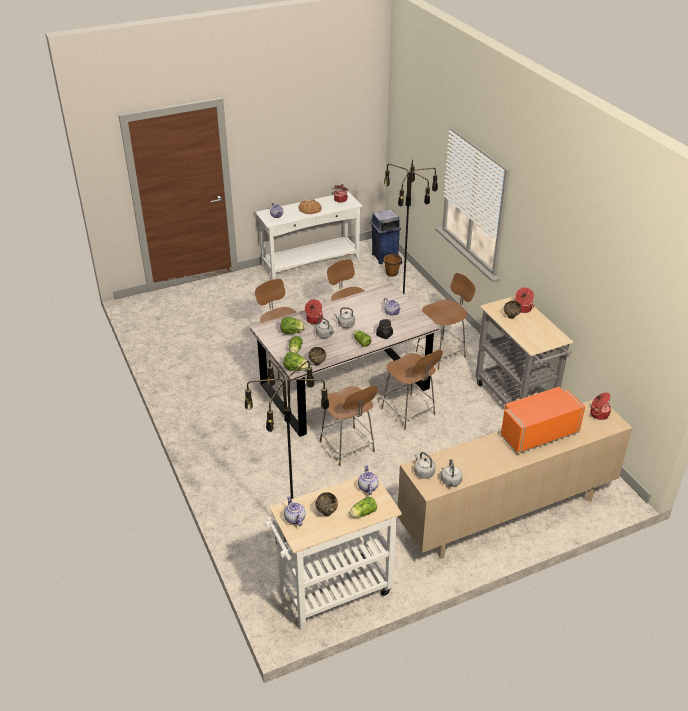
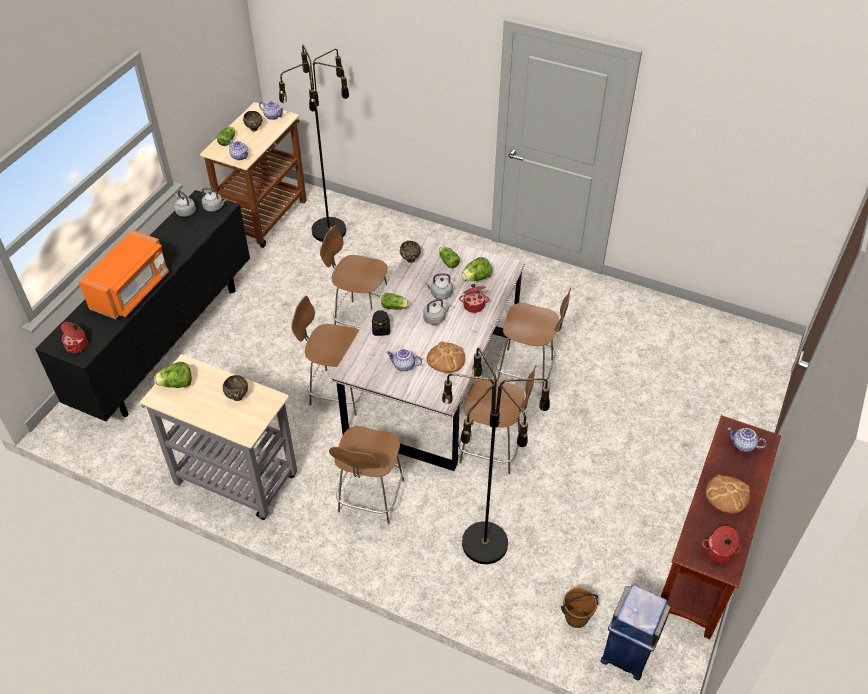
camera: 140 degrees right, 10 degrees up
(296, 369) = (423, 244): lettuce -> lettuce (177, 384)
(311, 262) = (704, 557): white console table -> brown console table
(333, 591) = (266, 217): white cart -> brown cart
(364, 304) = (446, 359): none -> bread
(507, 514) = (166, 343): beige cabinet -> black cabinet
(522, 309) = (231, 420): cooking pot -> none

